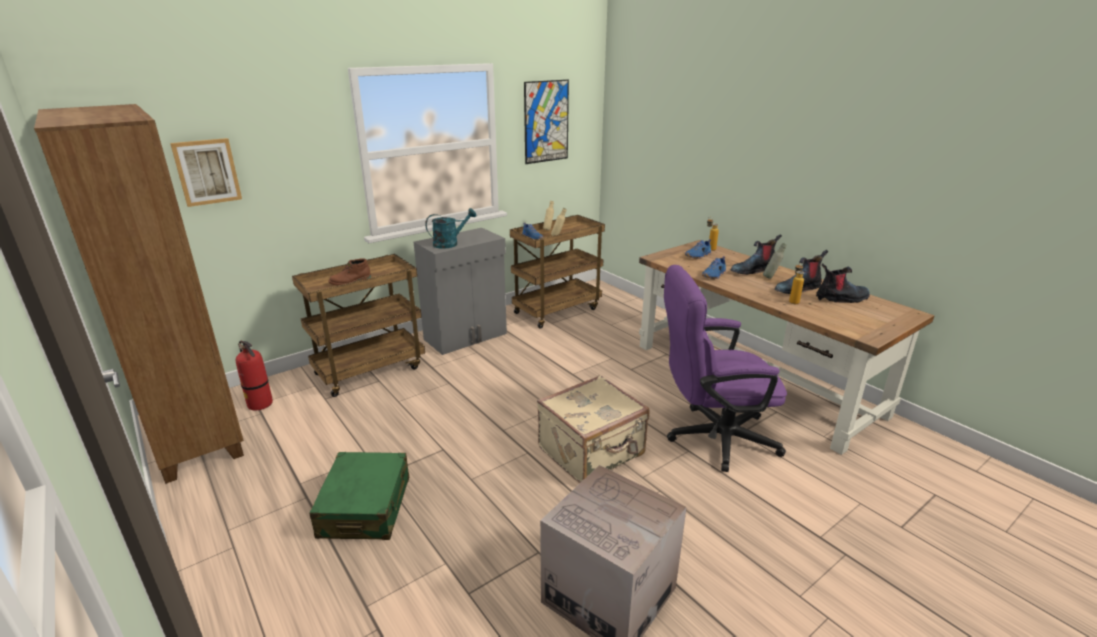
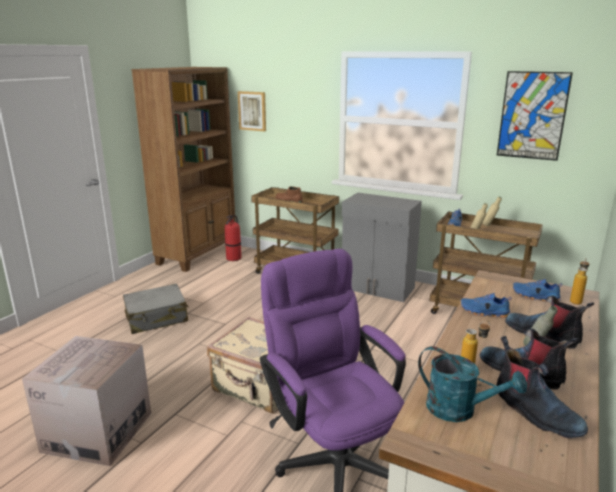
camera: 65 degrees right, 5 degrees down
(365, 507) = (157, 318): green suitcase -> grey suitcase
(450, 243) = (368, 200): turquoise watering can -> turquoise watering can (459, 410)

